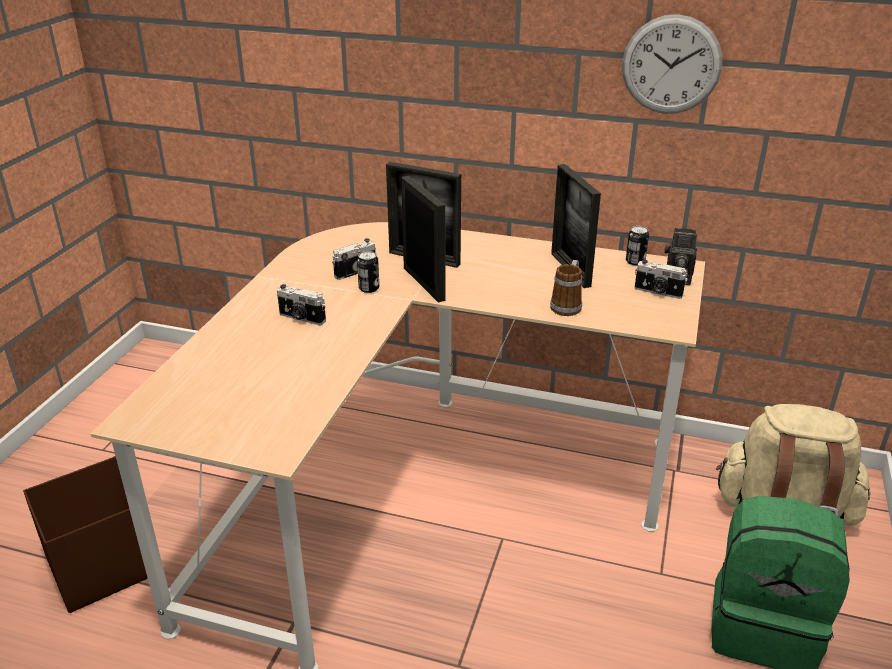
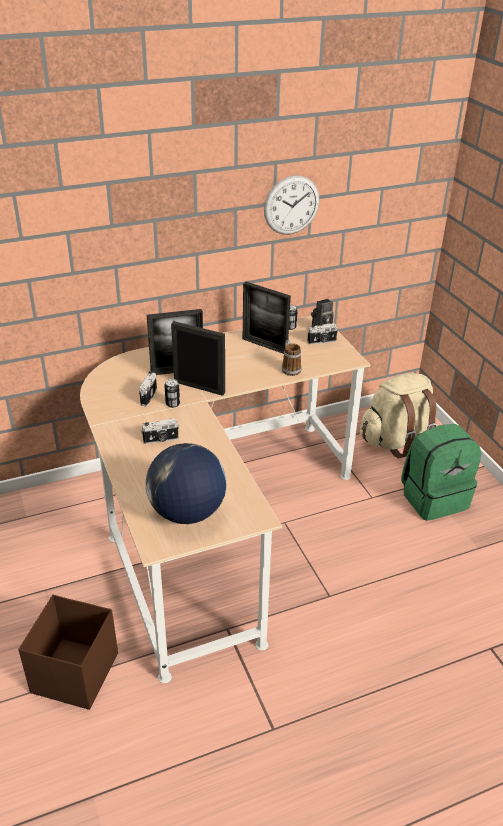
camera: 40 degrees left, 5 degrees up
(212, 404) = (187, 512): none -> globe

